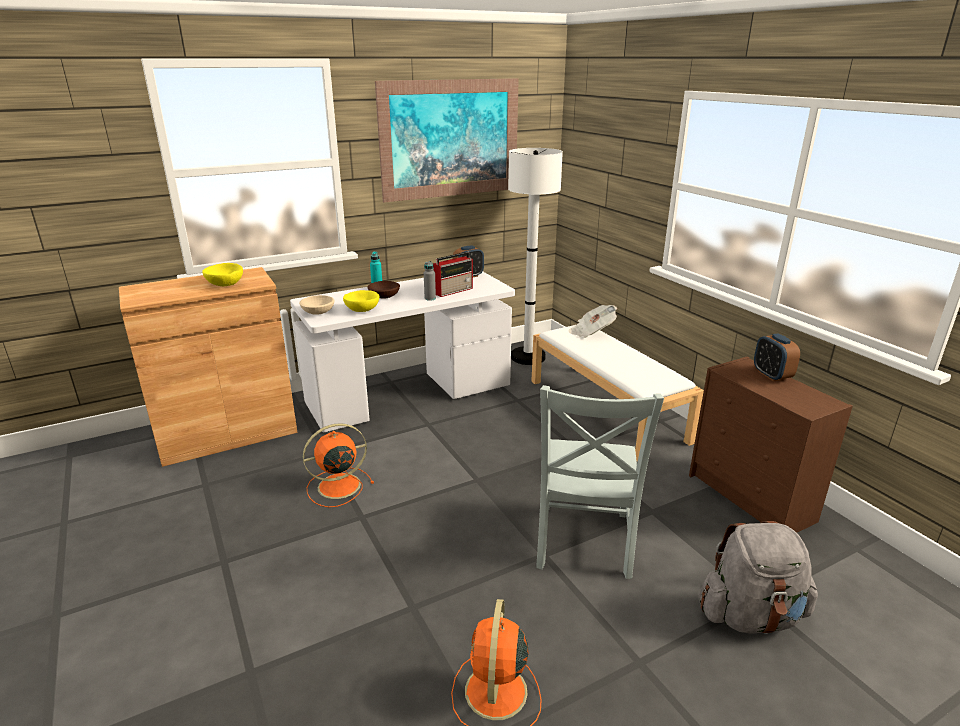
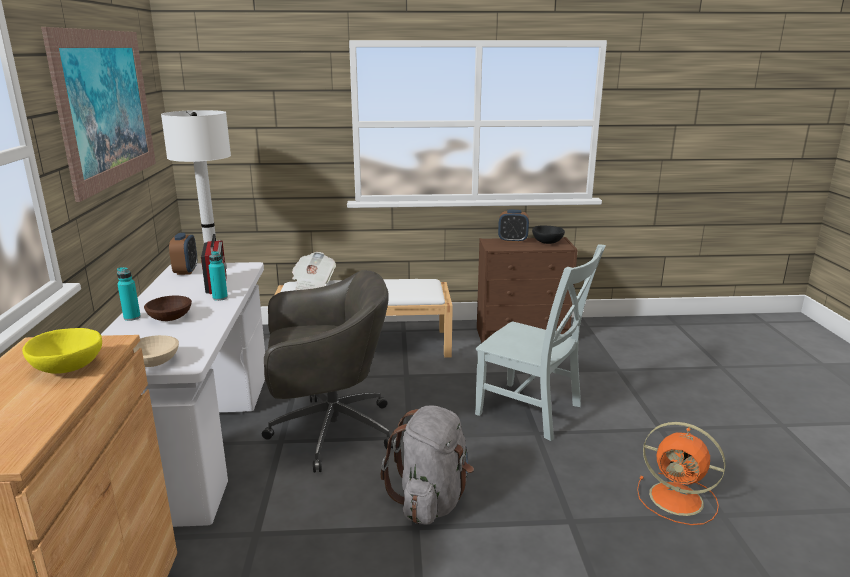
camera: 65 degrees left, 5 degrees down
(337, 486) = (342, 536): orange fan -> none
(362, 310) = (194, 335): yellow bowl -> none
(430, 298) = (220, 298): grey bottle -> turquoise bottle
(455, 439) = (328, 431): none -> grey office chair
(750, 615) = (631, 377): grey backpack -> grey backpack (431, 500)
(802, 397) = (547, 243): none -> black bowl

